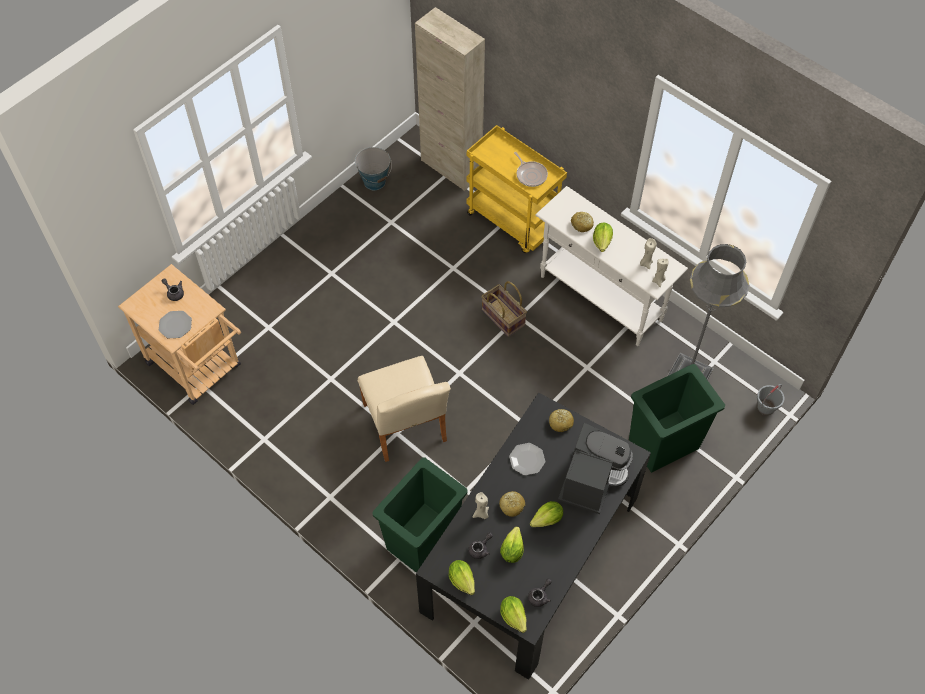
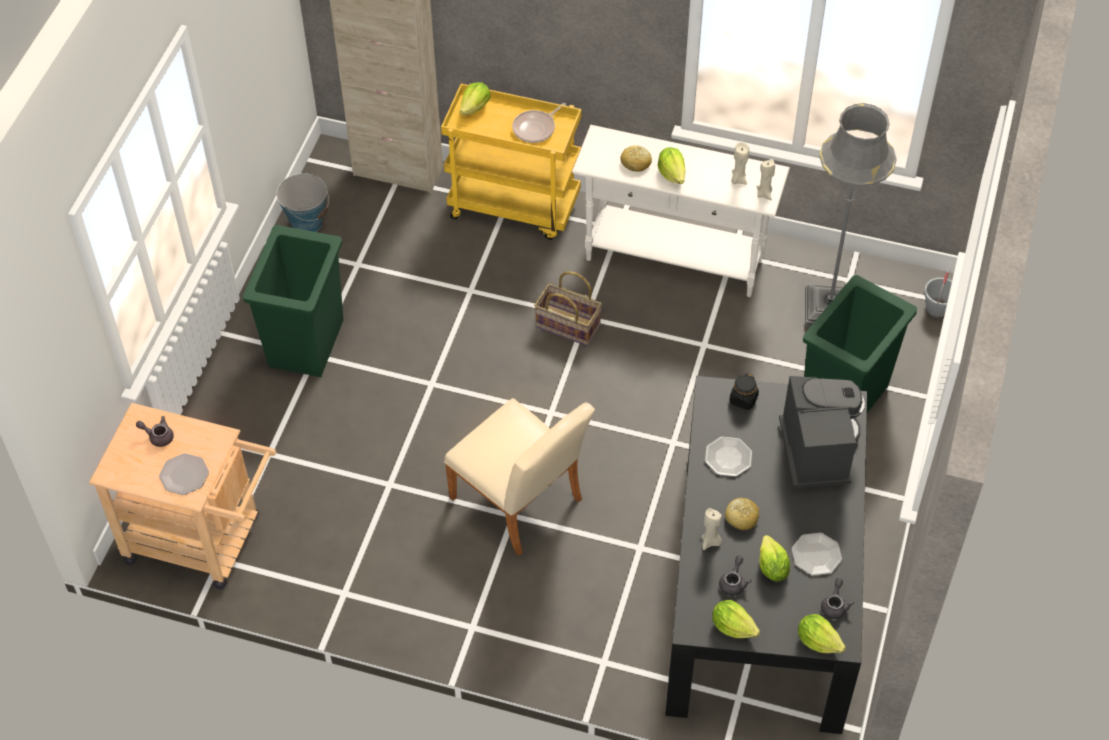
camera: 25 degrees left, 5 degrees down
(423, 540) = (621, 628): green trash can -> green trash can (307, 342)
(530, 174) = (536, 128): frying pan -> frying pan turned 105 degrees clockwise
(547, 519) = (792, 515): lettuce -> lettuce (475, 107)
(547, 555) = (816, 555): none -> plate
(561, 422) = (743, 399): bread -> black jar

